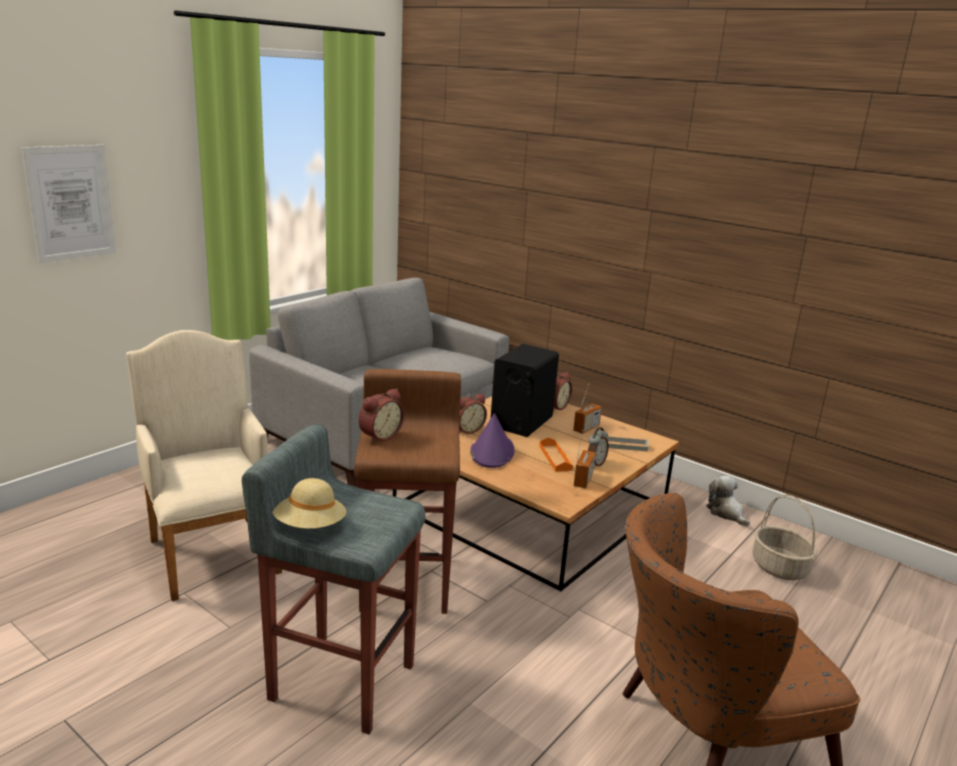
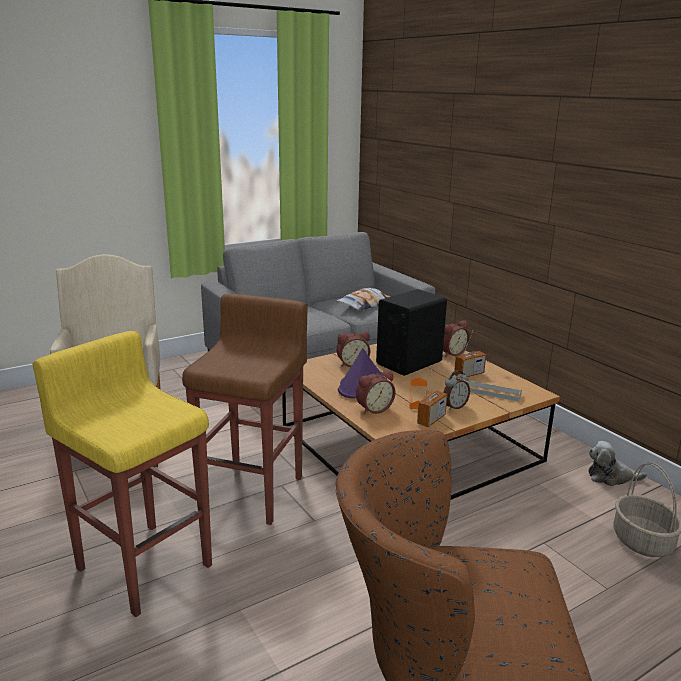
camera: 20 degrees right, 0 degrees up
(70, 203) = (50, 152): picture -> none
(310, 526) = (91, 417): beige hat -> none
(341, 680) = (144, 565): grey stool -> yellow stool
(379, 436) = (221, 352): alarm clock -> alarm clock (373, 408)
(439, 360) = (365, 304): none -> pillow
(726, 513) = (610, 477): plush toy -> plush toy turned 75 degrees counterclockwise

